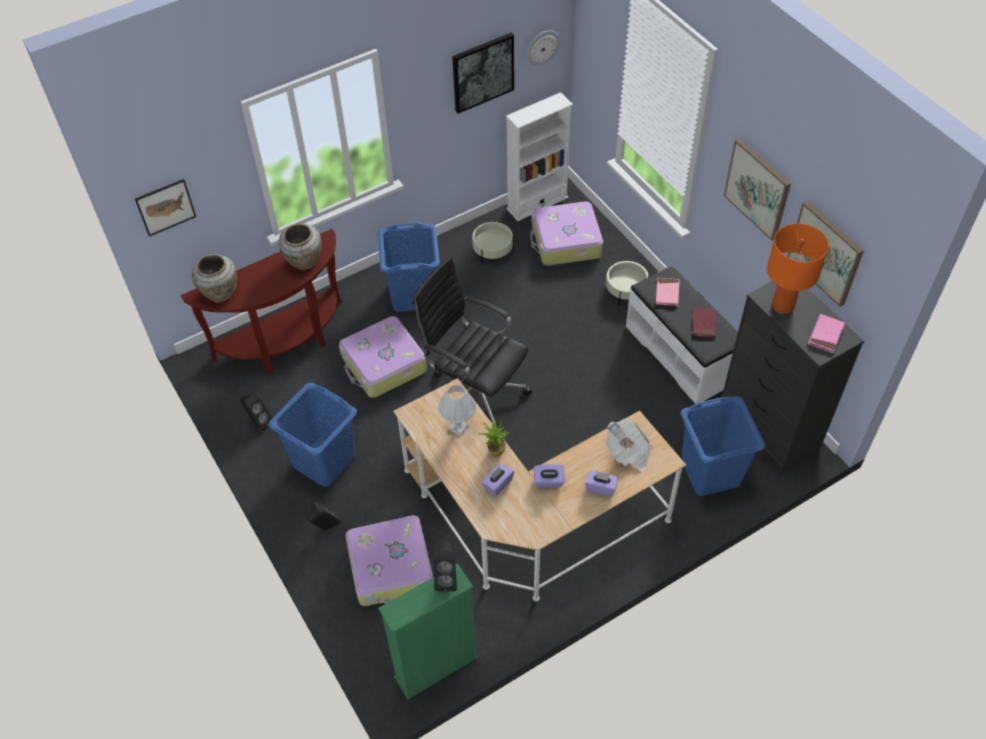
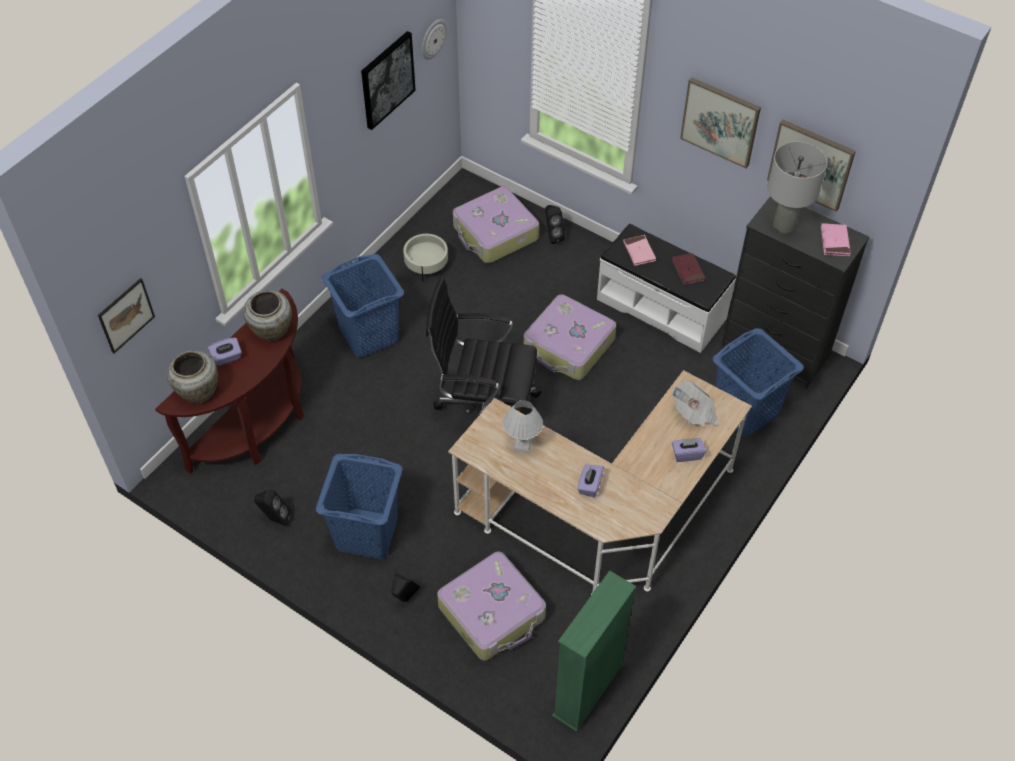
camera: 25 degrees left, 0 degrees up
(383, 365) = (376, 416): suitcase -> suitcase (569, 346)
(447, 578) = (607, 587): black speaker -> black speaker (552, 236)
(494, 449) = (568, 454): potted plant -> none
(537, 203) = (446, 203): white bookcase -> none
(549, 481) = (636, 466): purple tissue box -> purple tissue box (227, 358)
(625, 290) = (578, 263): beige planter -> none
(782, 306) = (784, 227): orange table lamp -> grey table lamp

